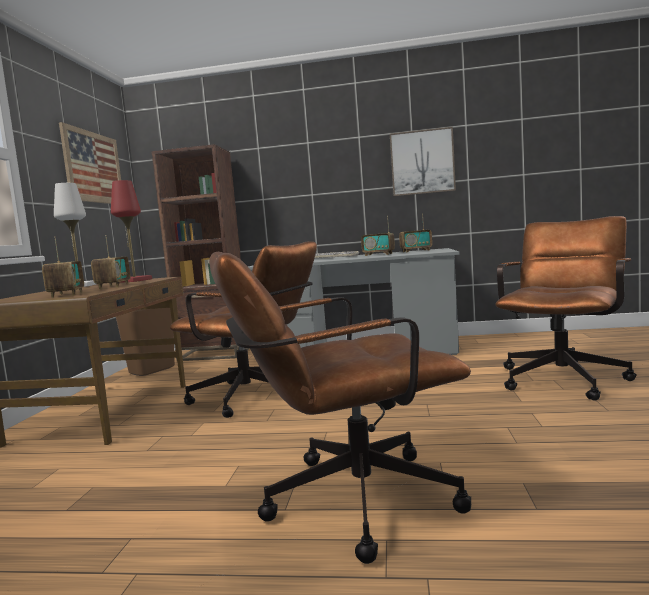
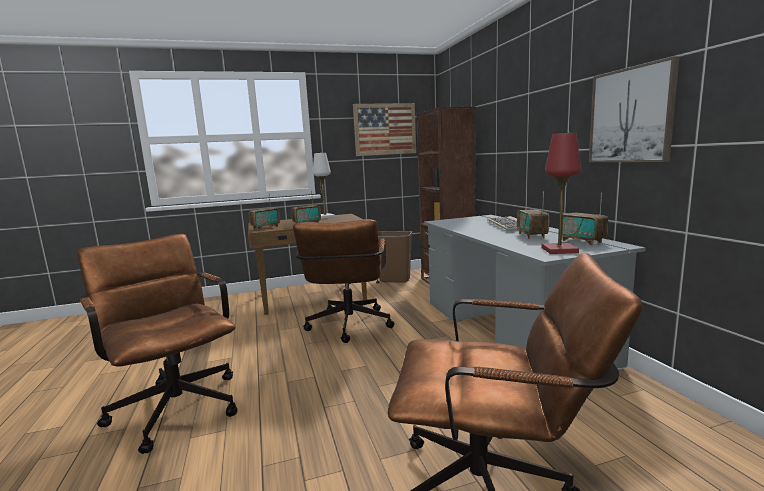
camera: 65 degrees right, 5 degrees up
(134, 280) = (345, 219): red table lamp -> red table lamp (559, 250)

